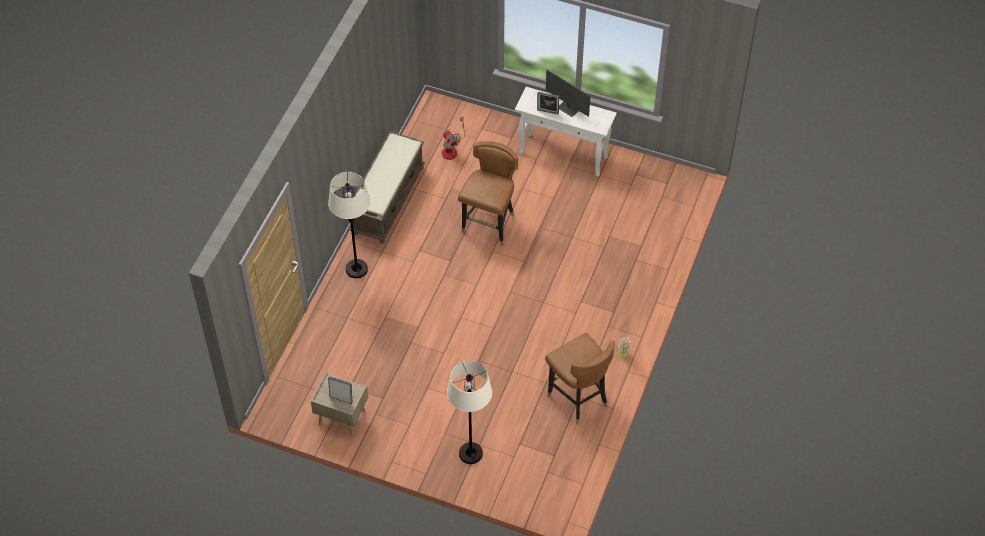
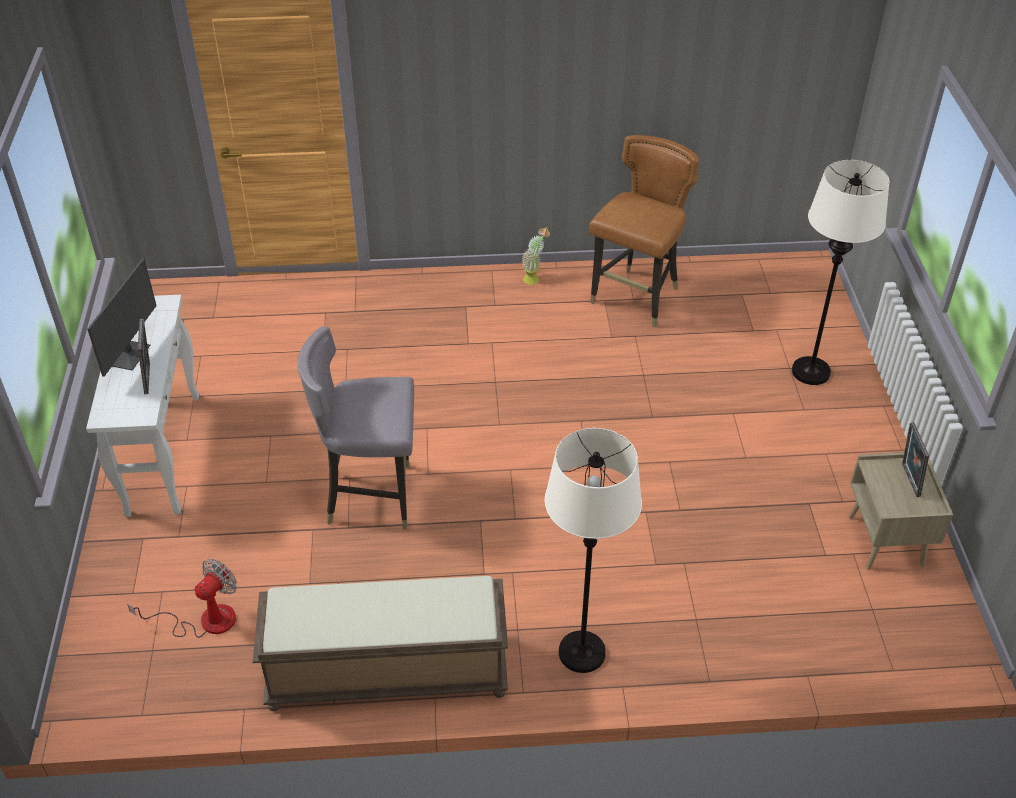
camera: 115 degrees left, 10 degrees down
(489, 225) = (372, 497): brown chair -> grey chair

